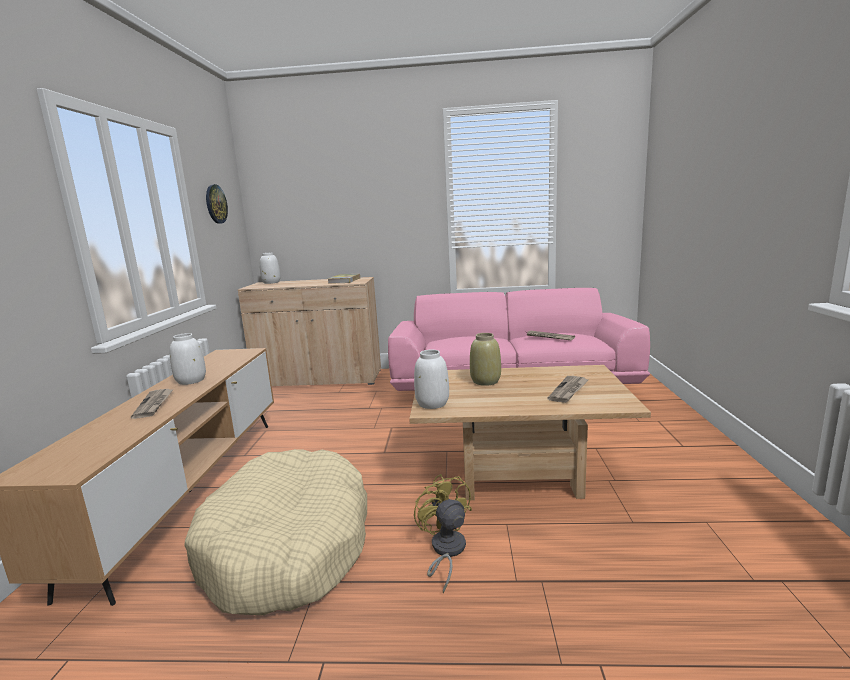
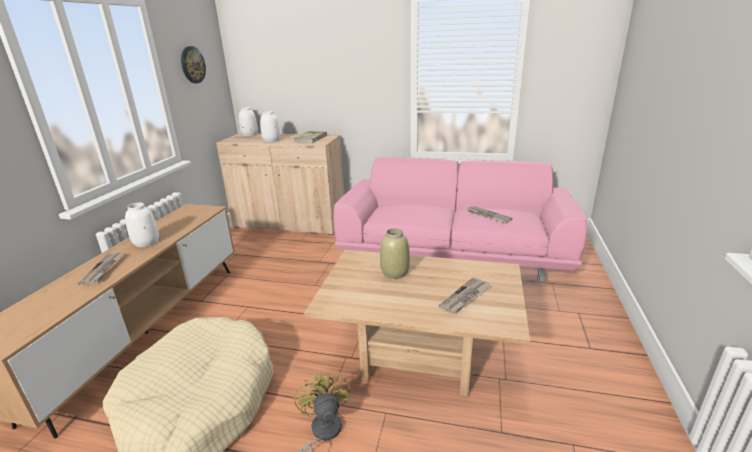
camera: 10 degrees right, 10 degrees up
(432, 404) = (333, 296): white vase -> white vase (271, 140)

